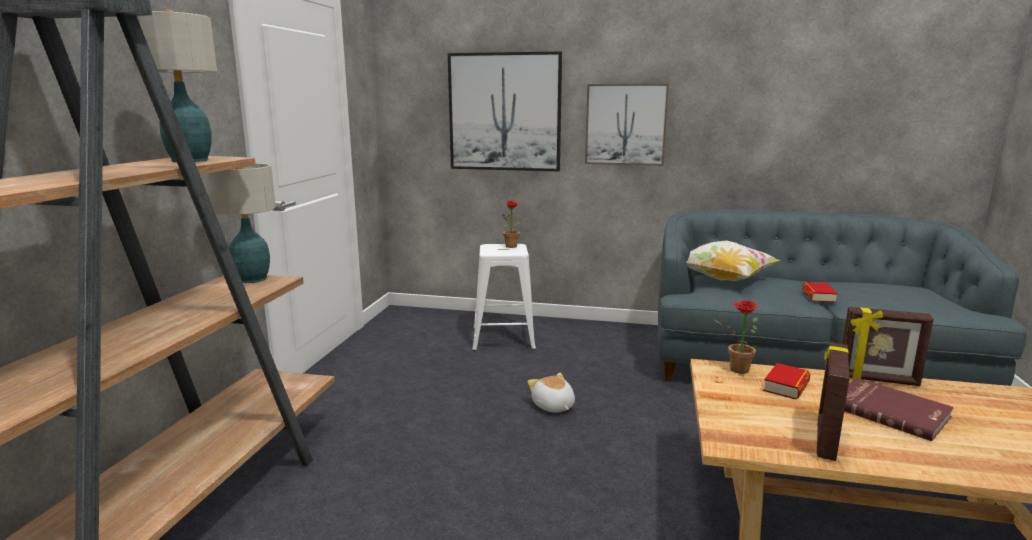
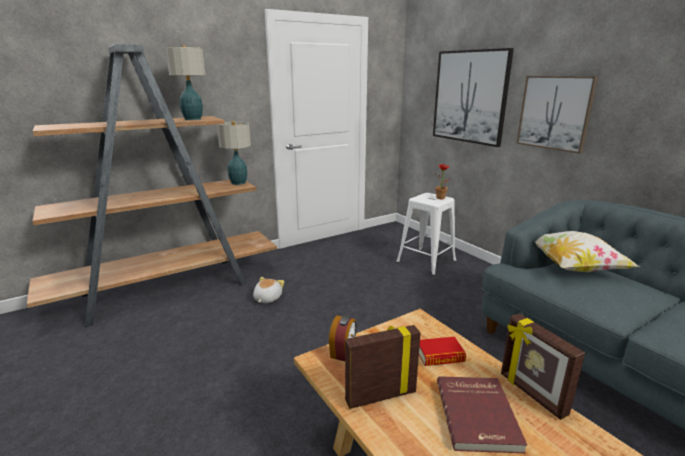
camera: 45 degrees right, 5 degrees up
(553, 406) = (385, 311): plush toy -> plush toy (267, 298)
(727, 424) = (343, 352): none -> alarm clock
(735, 369) = (431, 328): potted plant -> none
(818, 296) = (645, 313): book -> none

